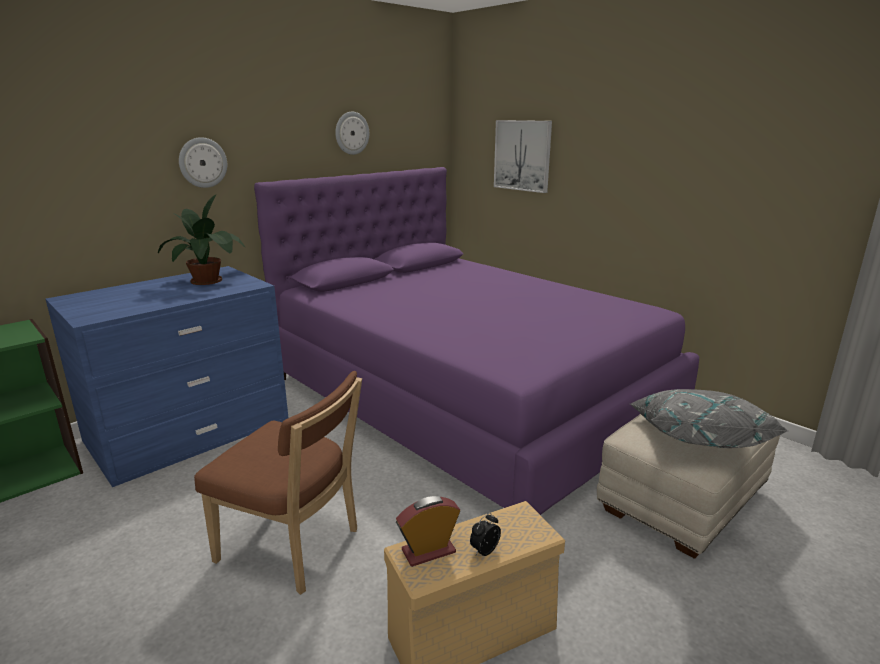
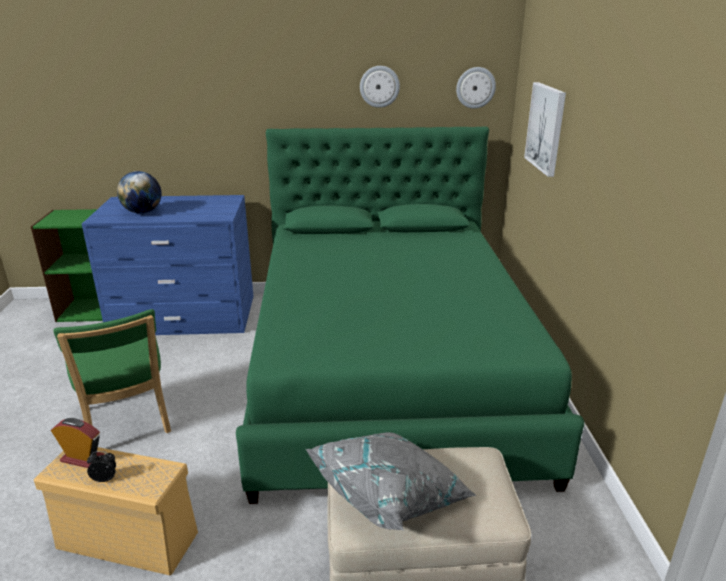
camera: 40 degrees right, 5 degrees up
(139, 301) = (142, 212): none -> globe
(202, 162) = (230, 108): wall clock -> wall clock (475, 87)
(209, 280) = (207, 205): potted plant -> none
(294, 547) = (127, 423): brown chair -> green chair
(466, 397) = (388, 370): purple bed -> green bed

